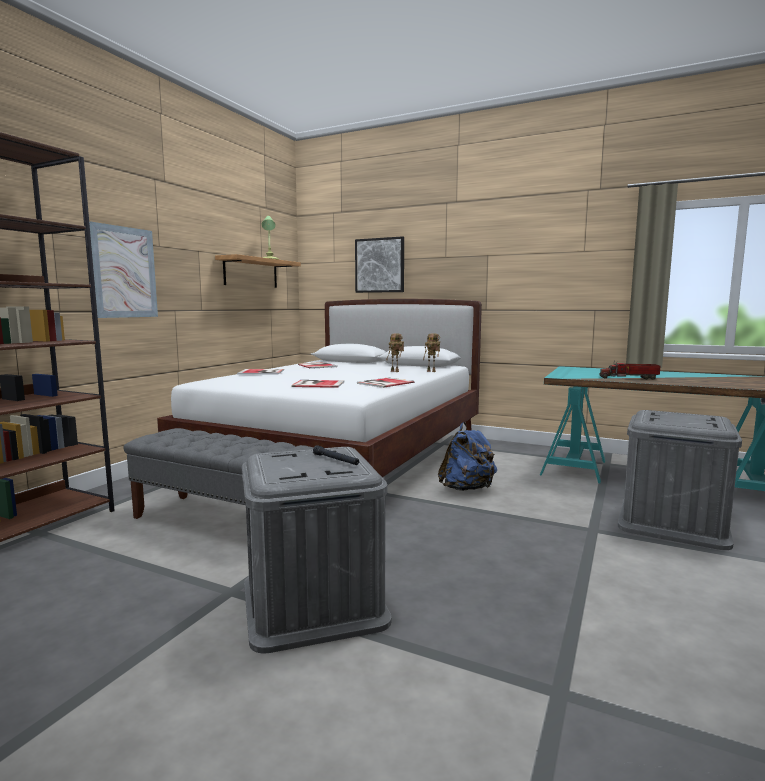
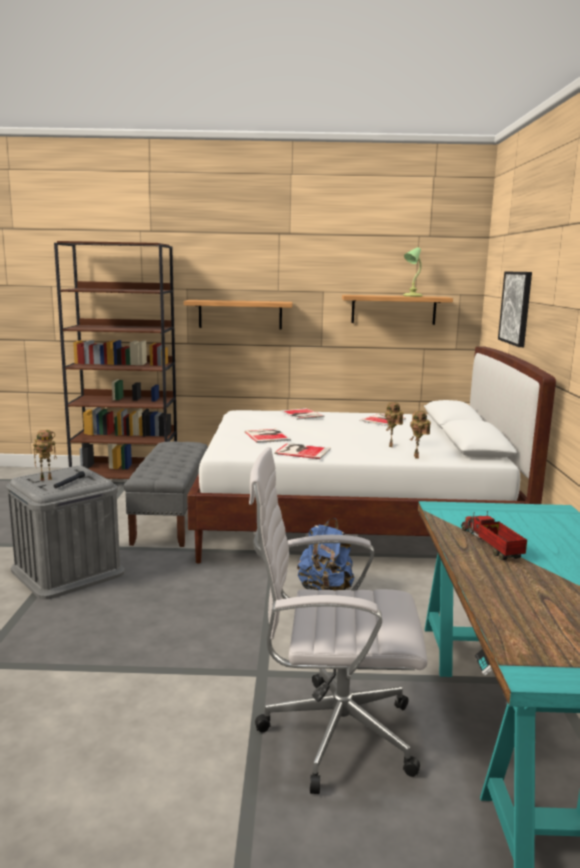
camera: 65 degrees right, 5 degrees up
(124, 272) = (240, 314): picture -> shelf
(301, 468) = (47, 479): none -> toy robot
(672, 522) = (331, 733): grey storage box -> white office chair

